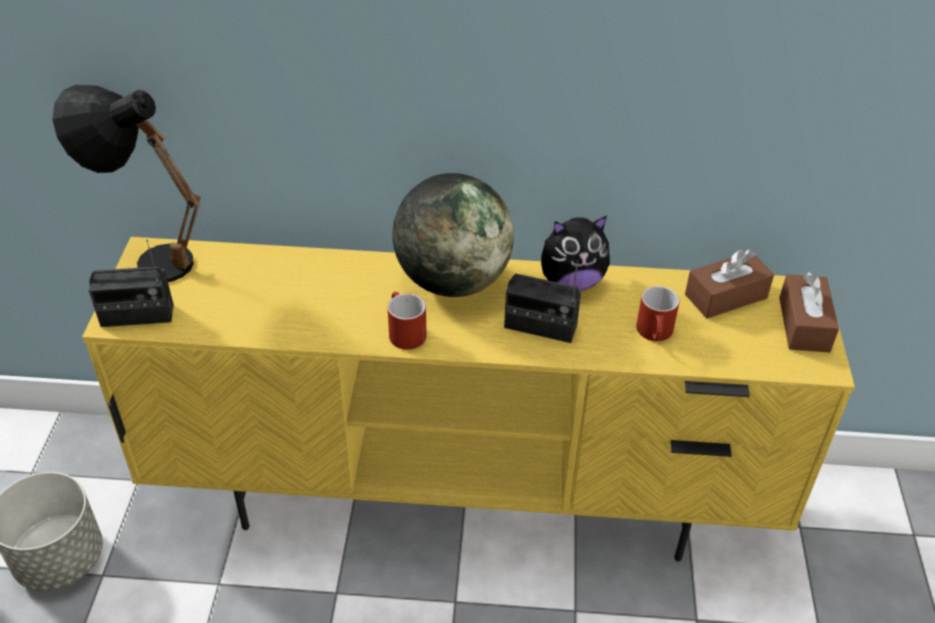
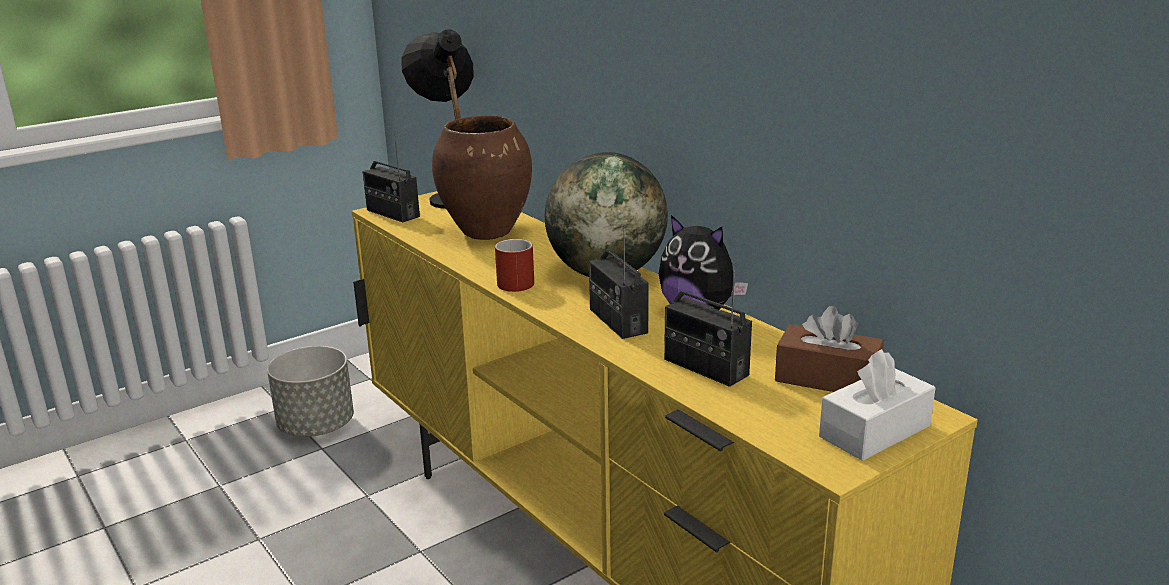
camera: 50 degrees right, 20 degrees down
(274, 288) = (488, 232): none -> brown vase
(656, 334) = (705, 367): red mug -> radio
(804, 324) = (874, 431): brown tissue box -> white tissue box

